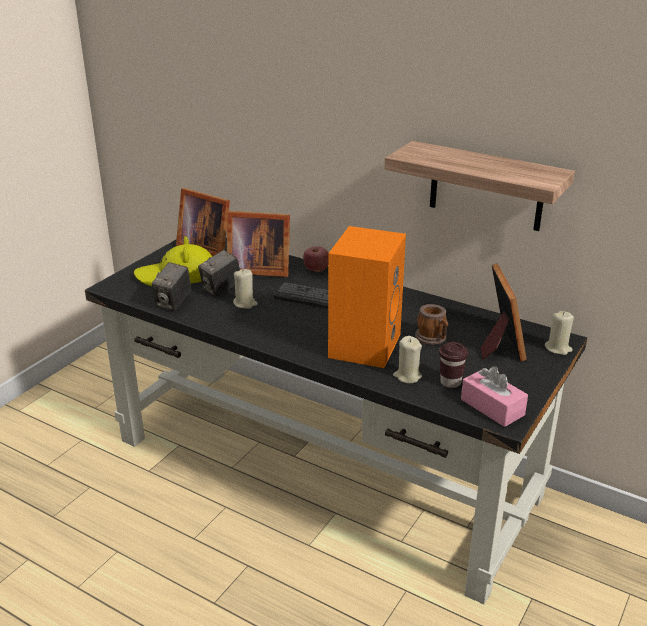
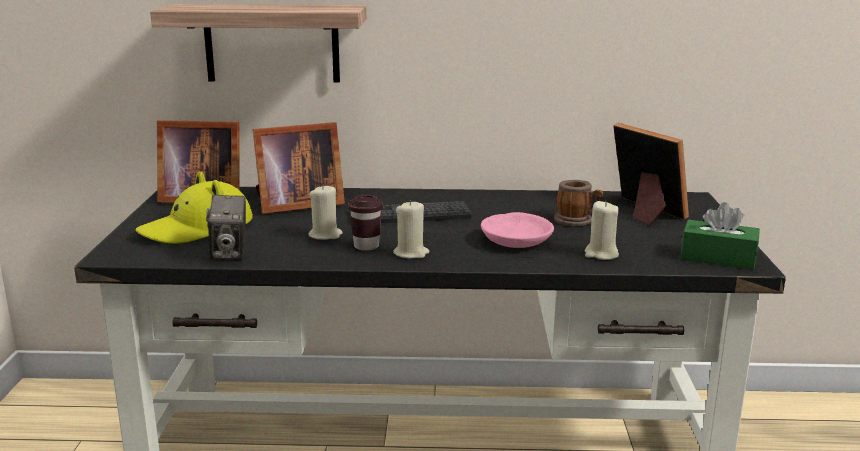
camera: 30 degrees left, 10 degrees down
(221, 289) = (277, 229): camera -> none
(316, 269) = (368, 193): apple -> none
(363, 344) = (516, 240): orange speaker -> pink bowl
(450, 382) = (649, 249): brown cup -> brown cup (366, 246)
(486, 186) = (579, 43): shelf -> shelf (272, 43)
(492, 407) = (718, 258): pink tissue box -> green tissue box
(558, 348) = (699, 204): beige candle -> beige candle (411, 253)

